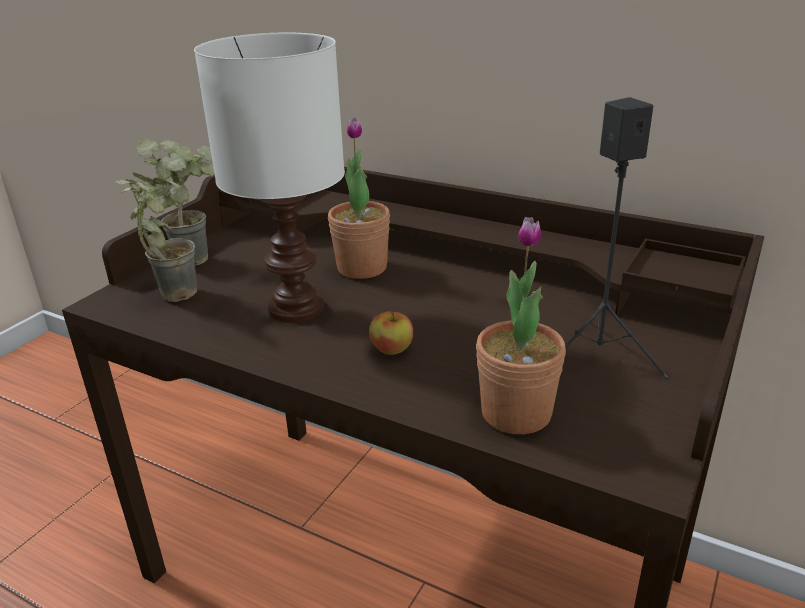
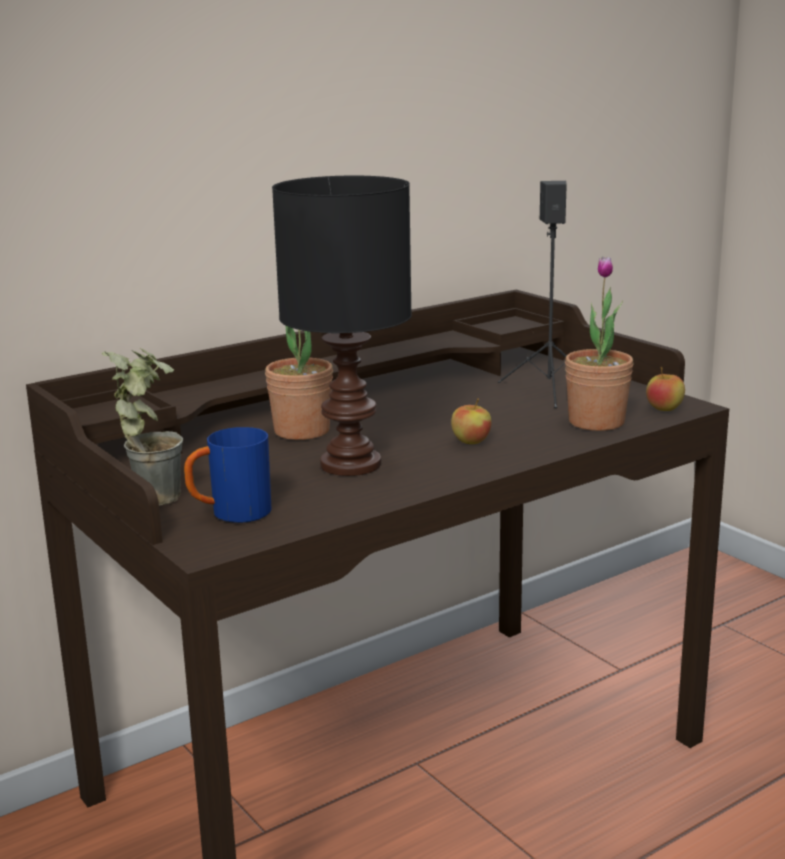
camera: 65 degrees left, 10 degrees down
(169, 292) = (230, 514): potted plant -> blue mug
(293, 309) = (350, 465): white table lamp -> black table lamp
(615, 456) = (664, 409): none -> apple

